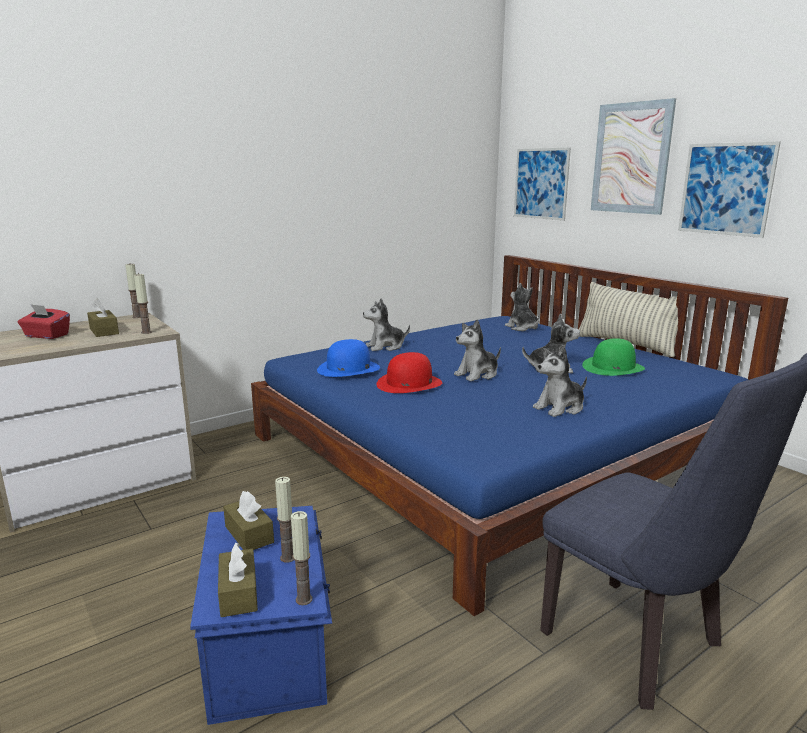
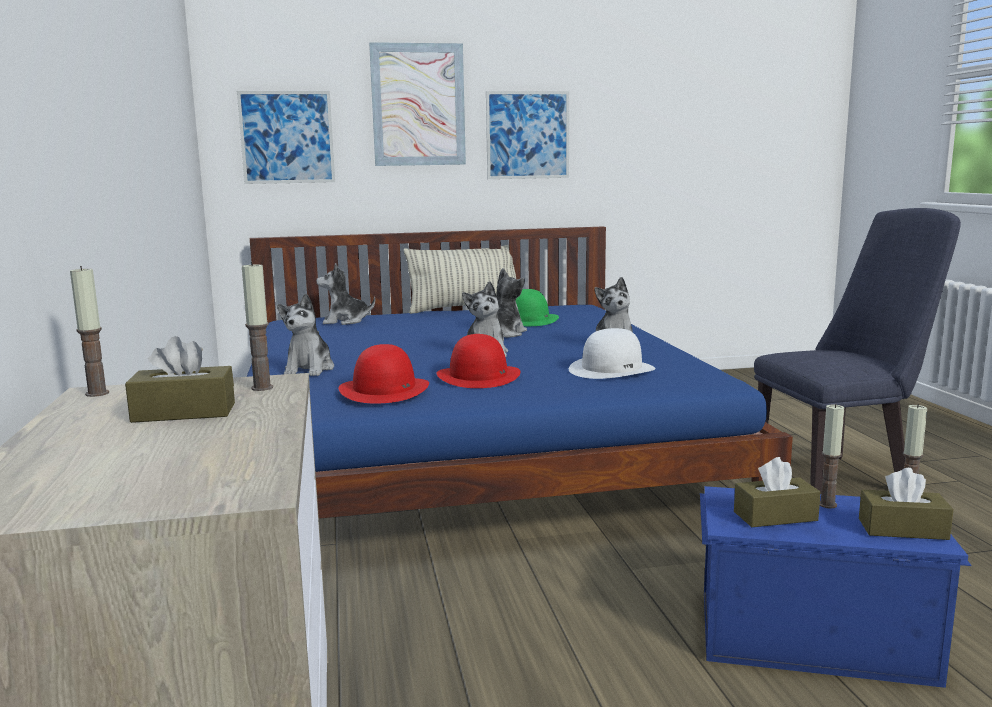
camera: 65 degrees left, 5 degrees down
(46, 336) = (122, 453): red tissue box -> none
(348, 368) = (384, 390): blue hat -> red hat
(475, 416) = (612, 369): none -> white hat

